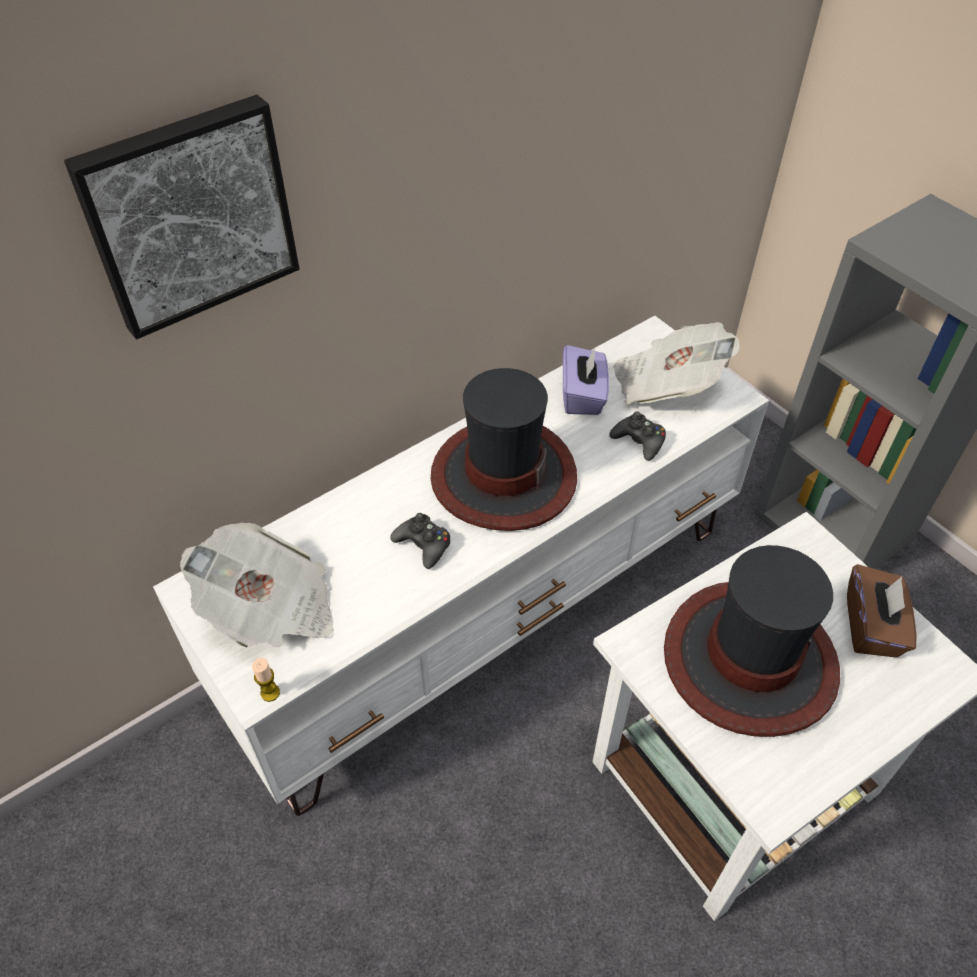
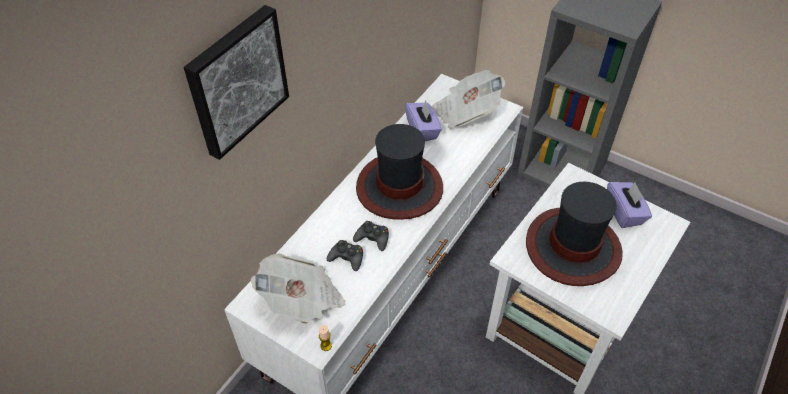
camera: 20 degrees left, 0 degrees up
(639, 441) = (465, 147): black game controller -> black game controller (347, 258)
(872, 627) = (624, 213): brown tissue box -> purple tissue box

